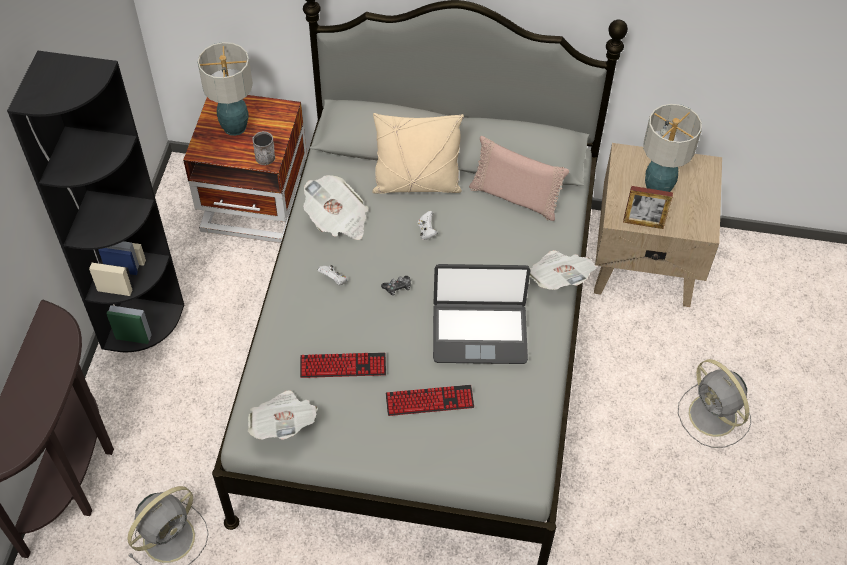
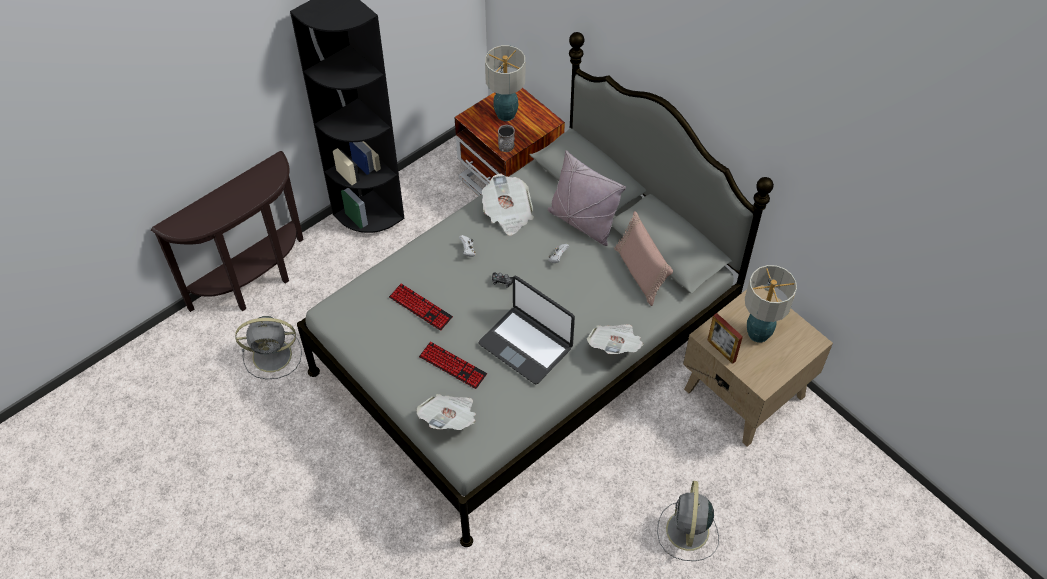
camera: 40 degrees right, 0 degrees up
(283, 424) = (353, 318): newspaper -> newspaper (450, 419)
(416, 184) = (582, 222): beige pillow -> purple pillow

